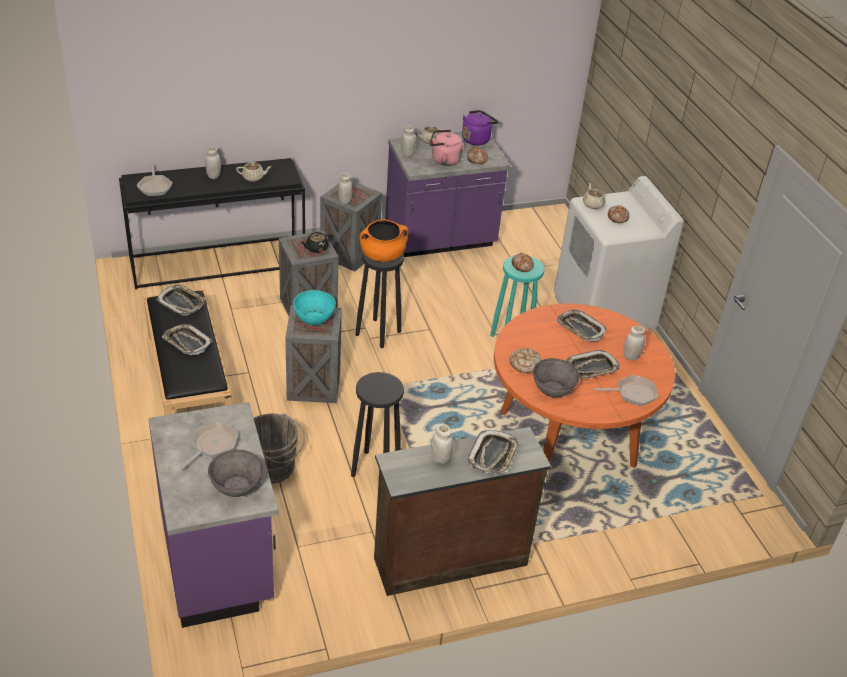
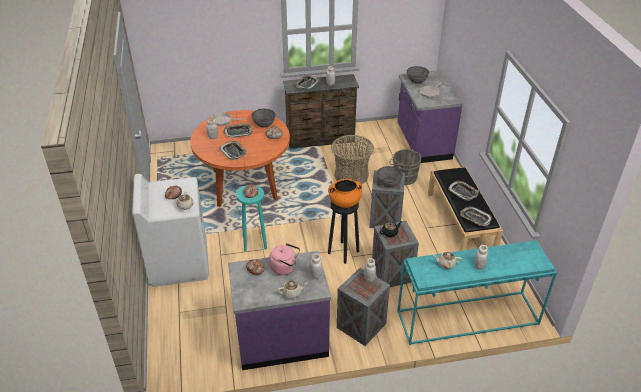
camera: 170 degrees left, 0 degrees up
(155, 186) = (522, 255): frying pan -> none
(218, 262) = (467, 319): black console table -> turquoise console table
(314, 318) = (388, 183): turquoise bowl -> grey bowl
(375, 468) = (351, 175): black stool -> basket
(477, 139) = (247, 295): purple kettle -> none

